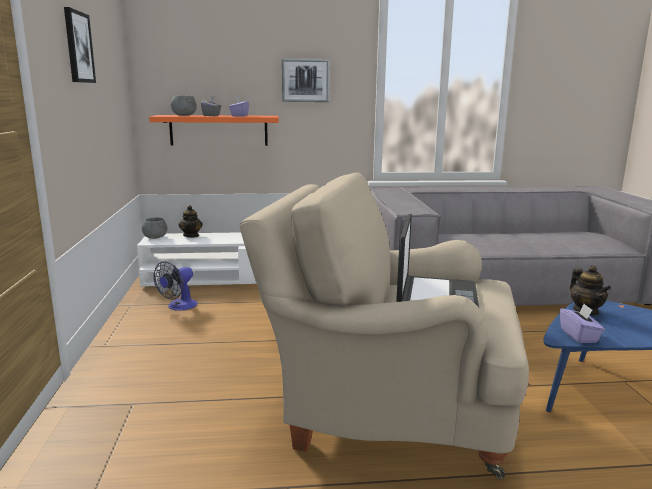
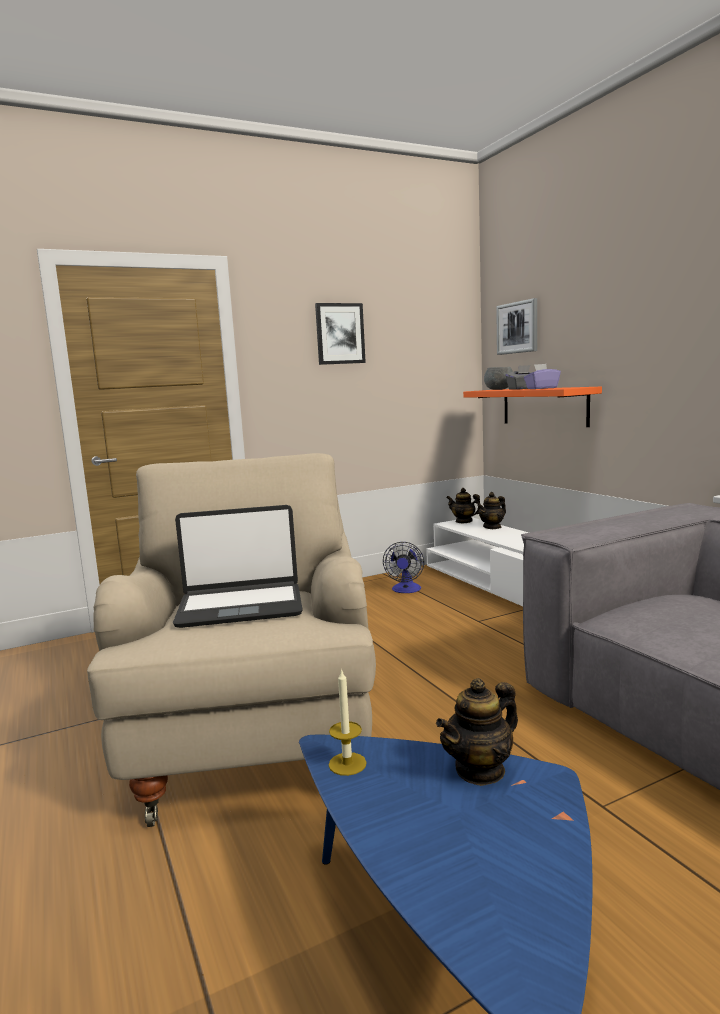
camera: 70 degrees right, 5 degrees down
(155, 237) = (464, 521): grey bowl -> teapot
(178, 307) = (406, 590): fan -> fan turned 90 degrees counterclockwise
(305, 80) = (635, 334): picture -> picture (517, 327)
(579, 336) = (347, 764): purple tissue box -> candle

